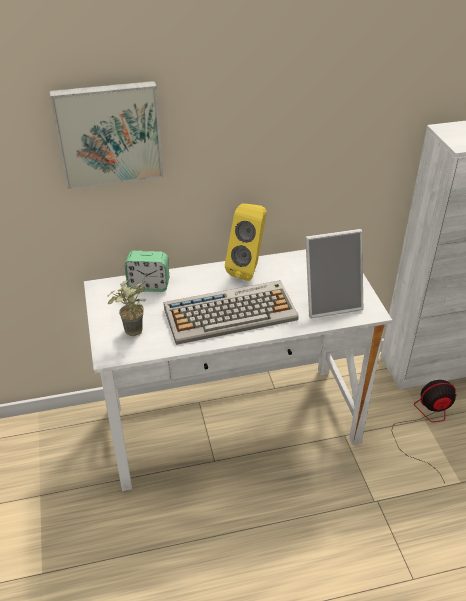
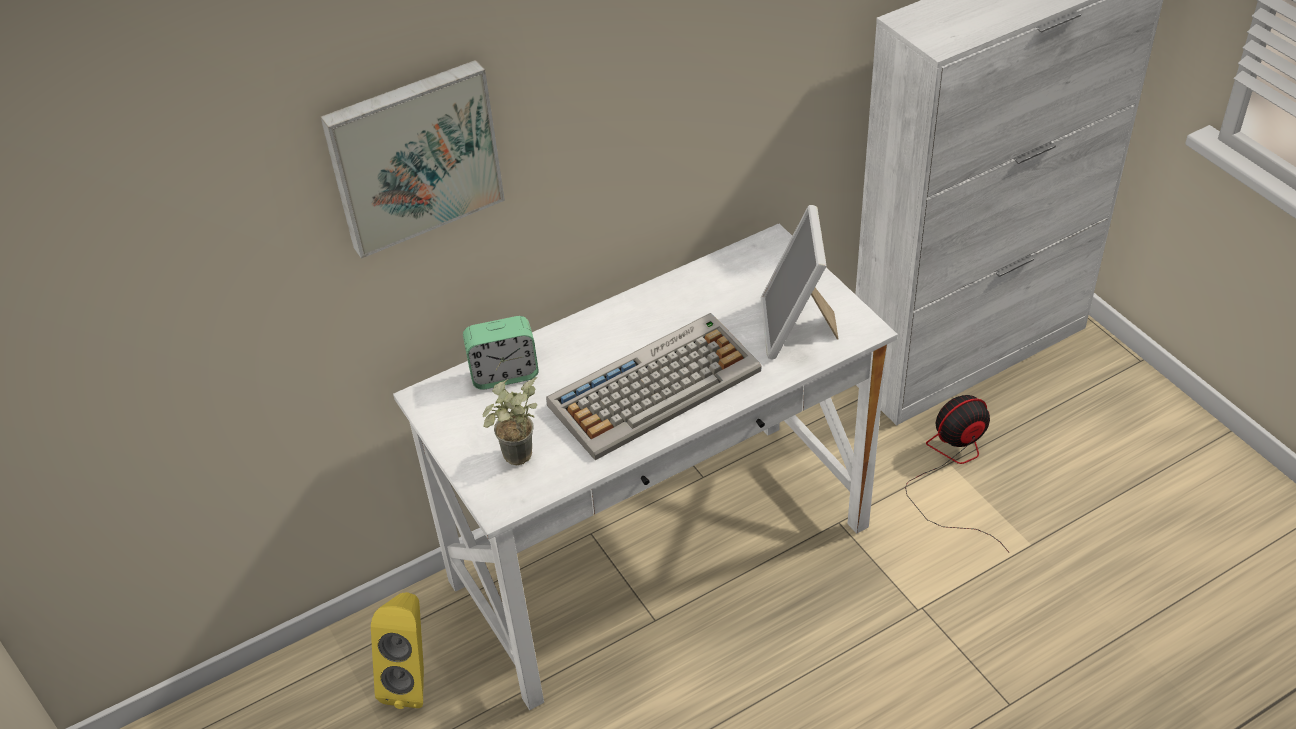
camera: 15 degrees left, 5 degrees up
(248, 269) = (649, 305): yellow speaker -> yellow speaker (412, 680)
(330, 302) = (796, 328): picture frame -> picture frame turned 120 degrees clockwise

